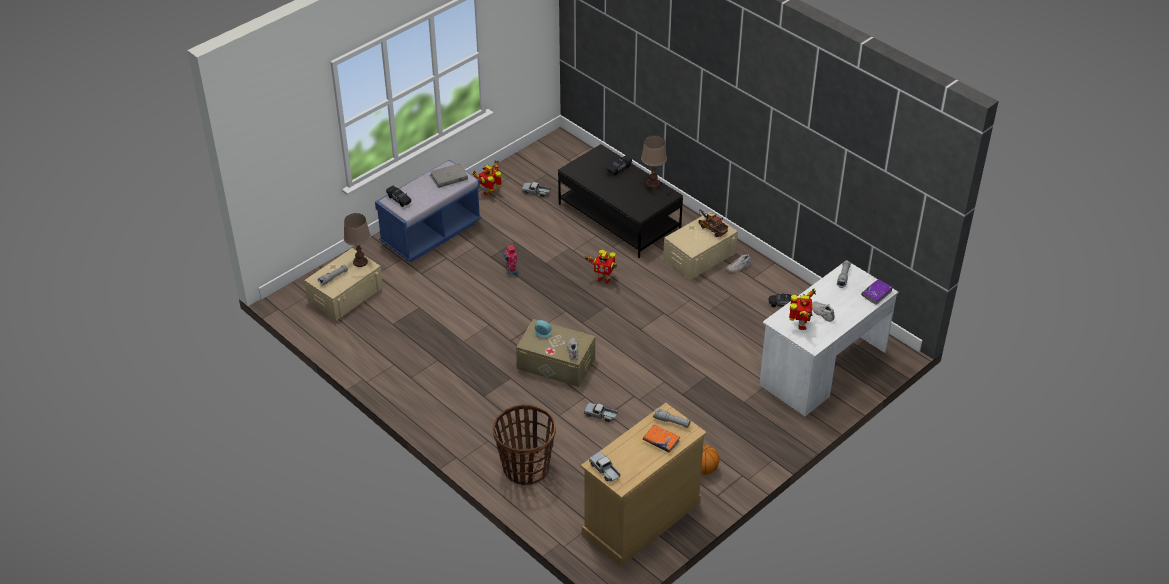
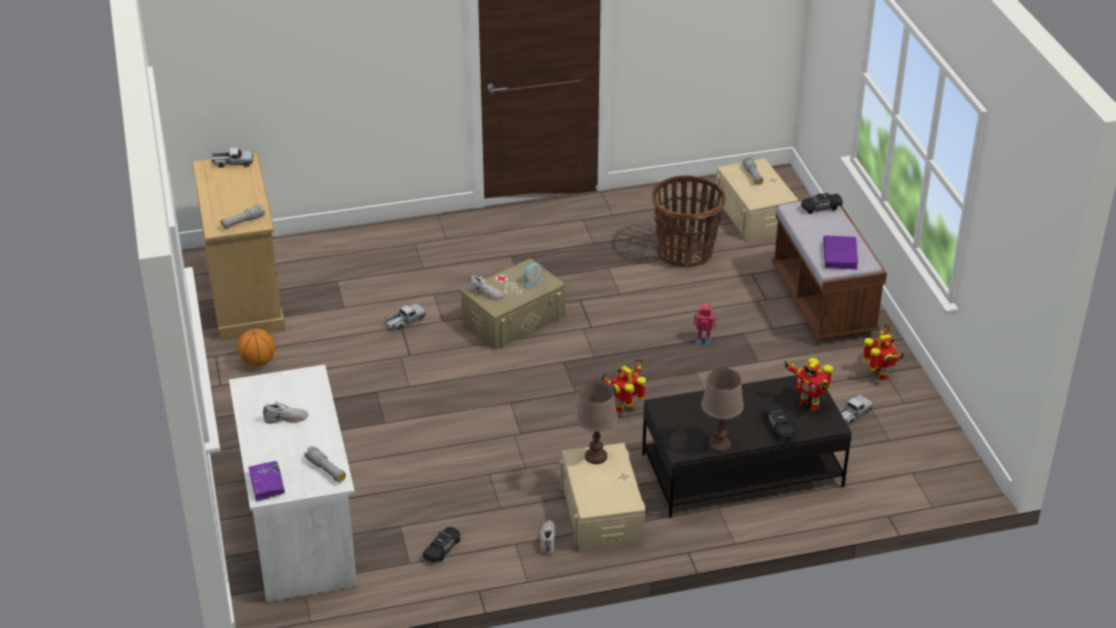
camera: 120 degrees right, 5 degrees down
(360, 262) = (767, 199): brown table lamp -> brown table lamp (596, 456)
(431, 234) = (823, 302): blue bench -> brown bench
(448, 177) = (840, 255): grey book -> purple book
(525, 468) = (385, 249): basket -> basket (685, 253)
(661, 441) = (227, 206): orange book -> none
(711, 228) = (607, 494): toy truck -> none
(800, 325) = (286, 391): toy robot -> toy robot (809, 404)

